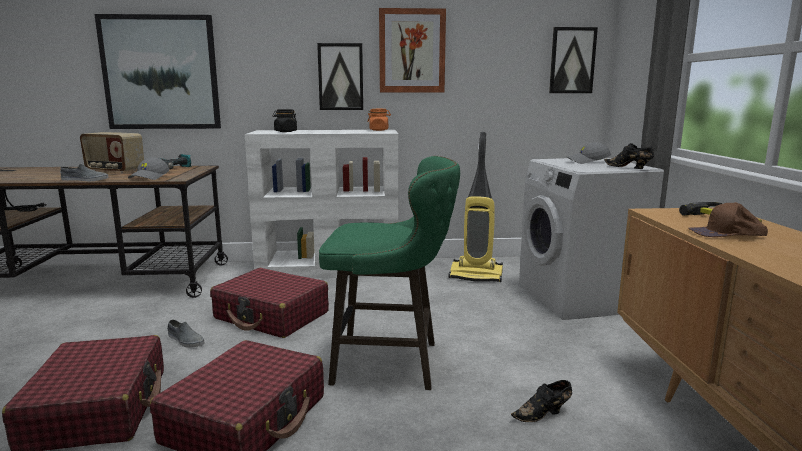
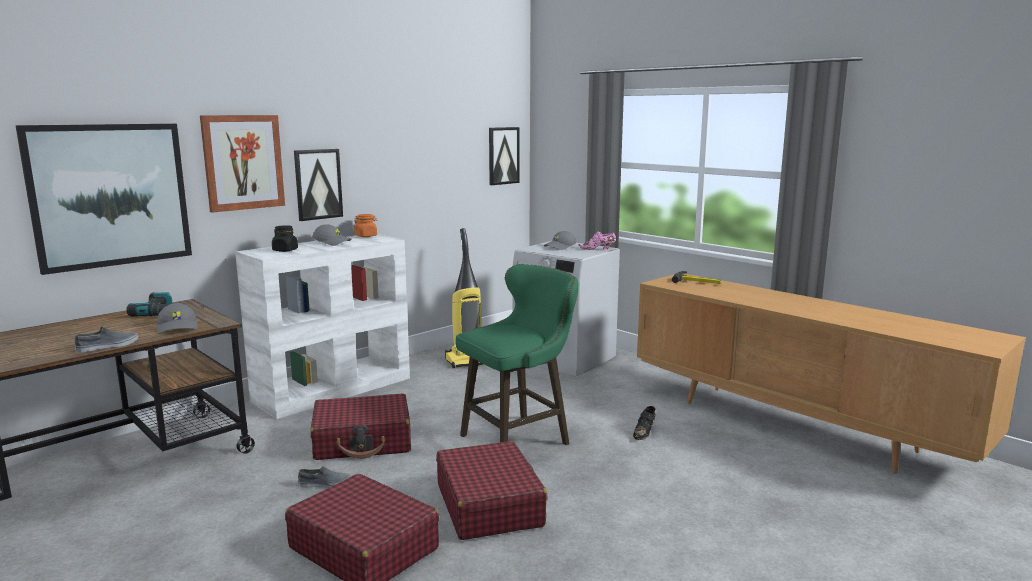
camera: 40 degrees left, 0 degrees up
(114, 171) = (88, 329): radio -> none
(337, 131) = (332, 242): none -> grey cap
(412, 51) = (381, 154): picture -> picture (243, 162)
(629, 167) = (598, 249): black shoe -> pink shoe
(727, 234) = (715, 291): brown cap -> none

